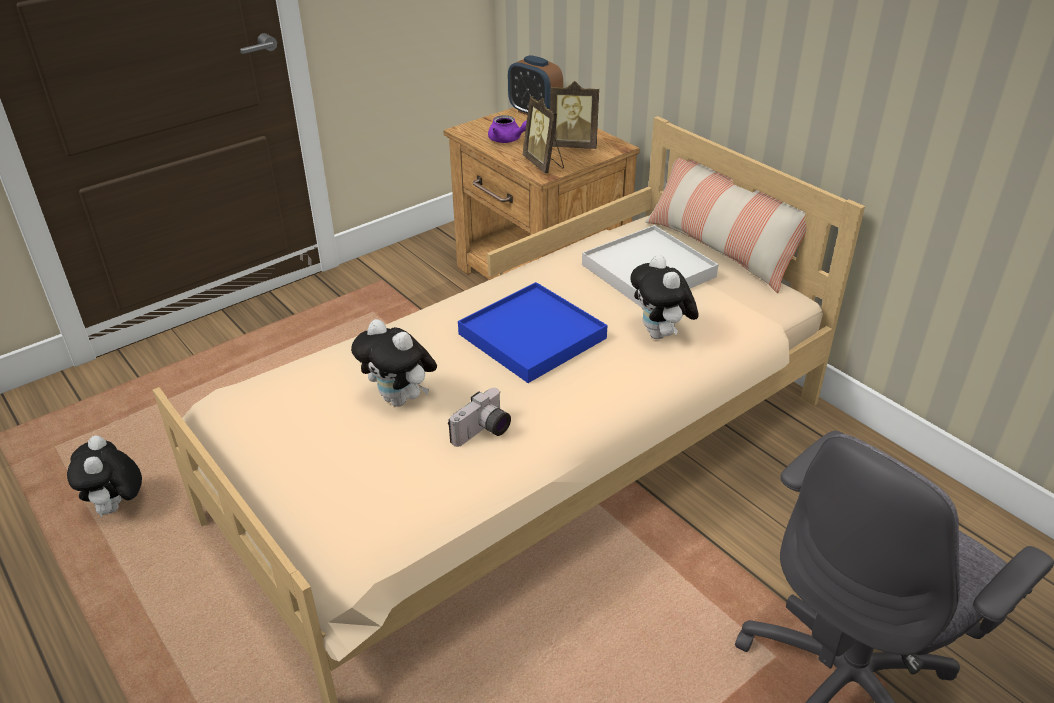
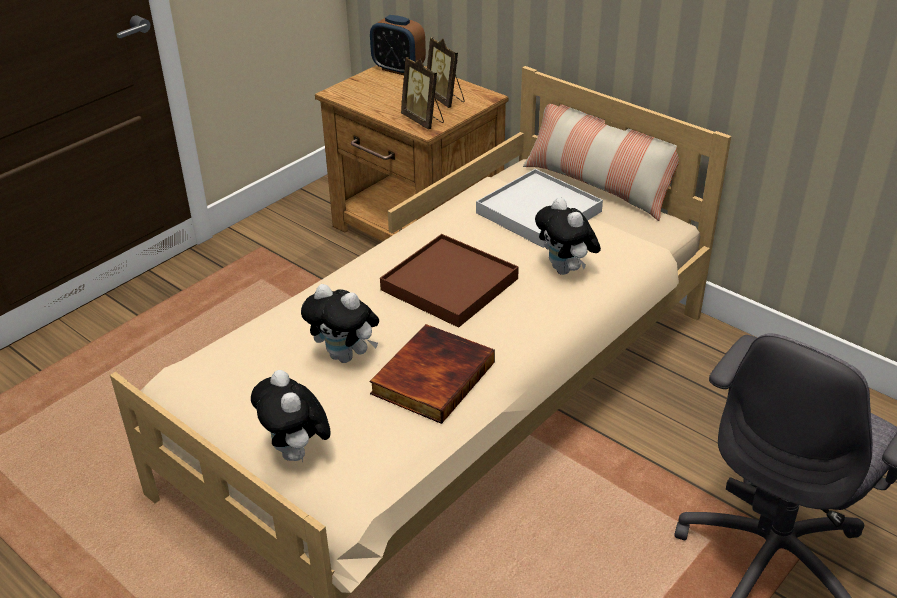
camera: 10 degrees left, 0 degrees up
(117, 508) = (63, 498): plush toy -> plush toy (297, 454)
(483, 433) = (431, 376): camera -> book
(508, 140) = (381, 99): purple teapot -> none
(532, 336) = (450, 284): blue tray -> brown tray
(573, 145) = (445, 99): picture frame -> picture frame turned 60 degrees clockwise

